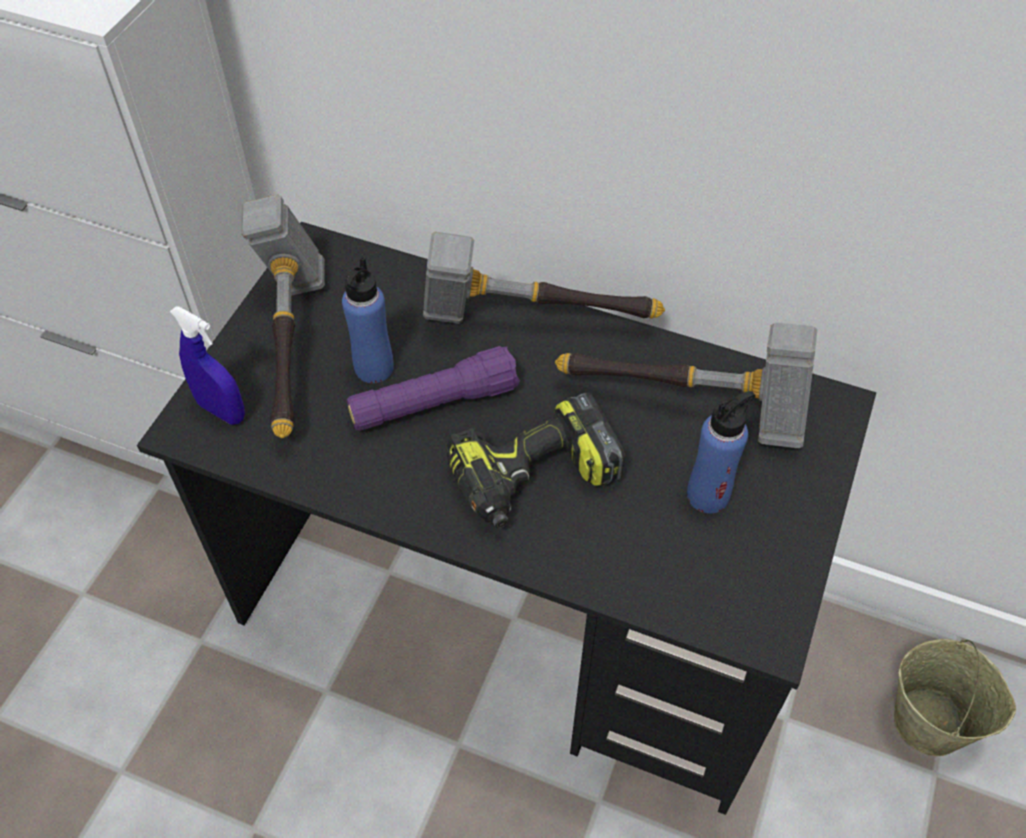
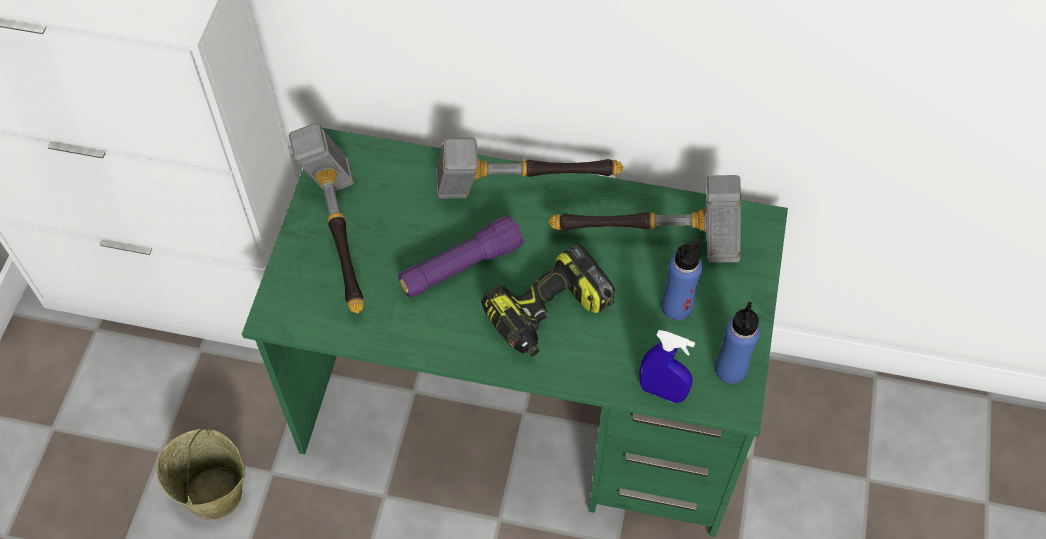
camera: 10 degrees left, 5 degrees up
(222, 411) = (300, 296): blue spray bottle -> blue spray bottle (662, 392)
(374, 368) = (408, 244): blue bottle -> blue bottle (730, 369)
(515, 612) = (524, 408): black desk -> green desk
(930, 723) = (860, 441): beige bucket -> beige bucket (215, 494)

